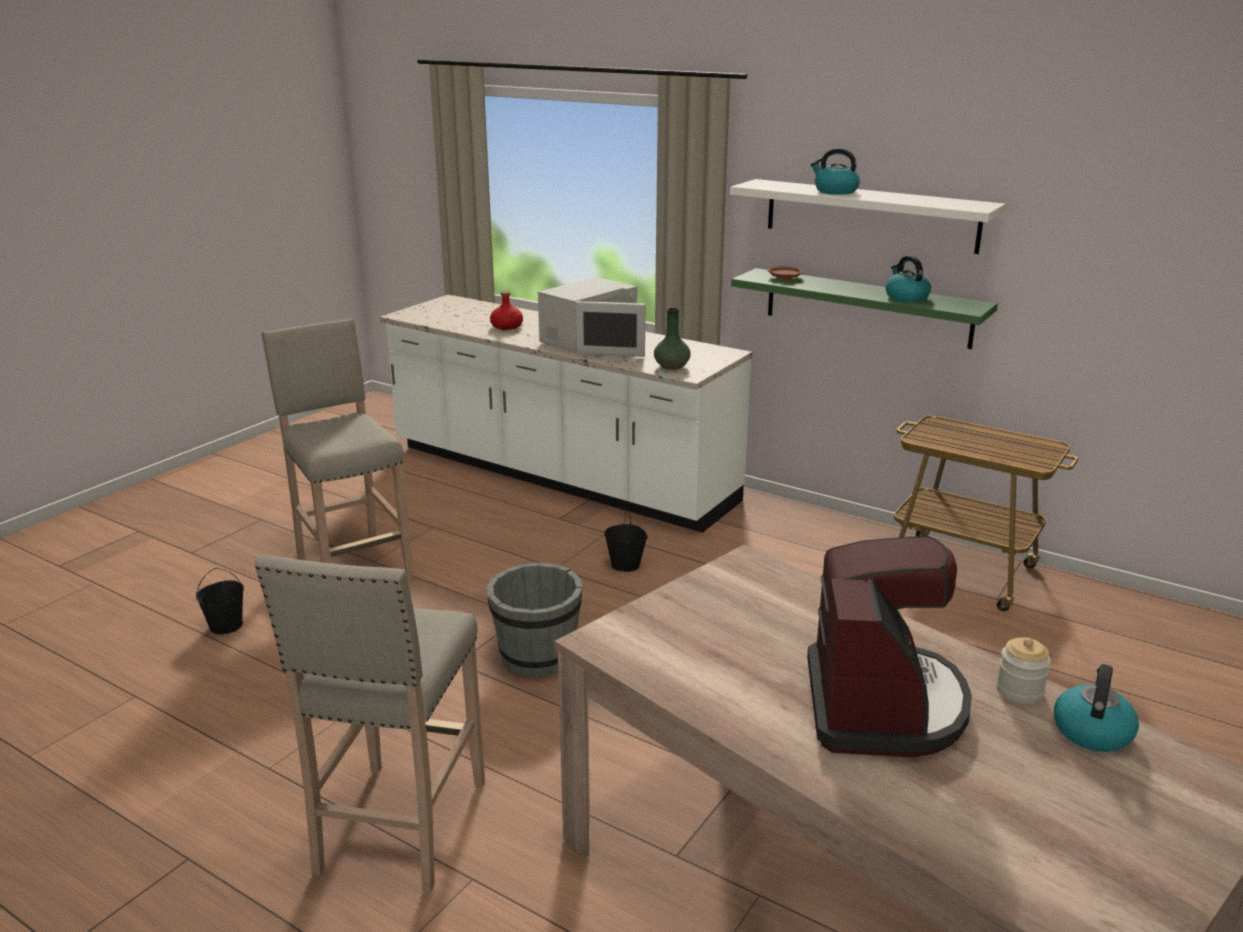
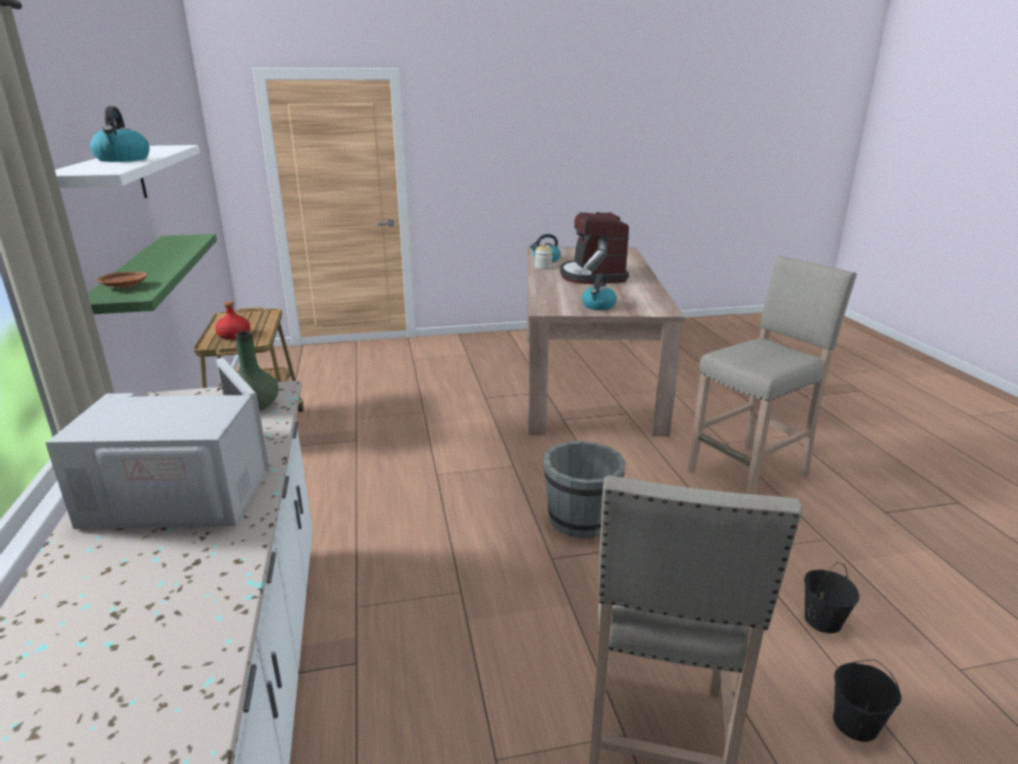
camera: 135 degrees left, 0 degrees up
(506, 326) = (147, 622): red bottle -> red bottle (234, 336)
(626, 565) = (407, 557): black bucket -> black bucket (822, 620)
(883, 705) = (592, 276): coffee machine -> coffee machine turned 60 degrees counterclockwise
(906, 297) = (173, 250): kettle -> kettle (598, 306)

